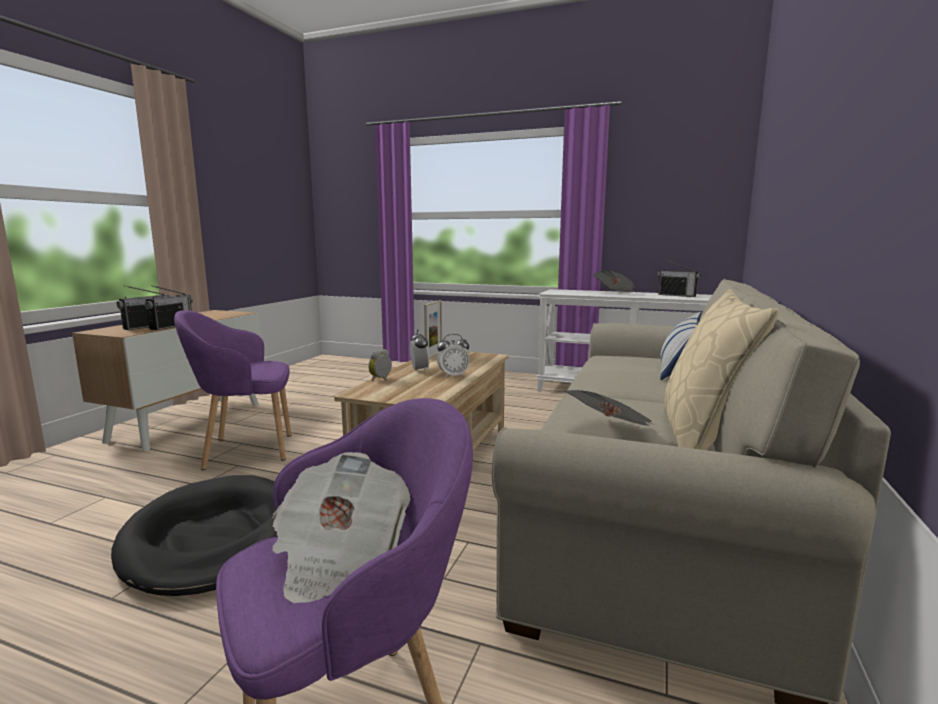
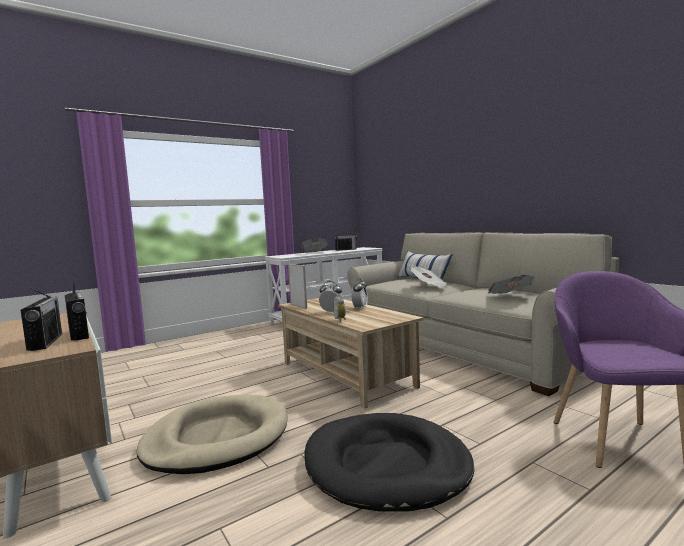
camera: 55 degrees left, 5 degrees down
(245, 450) = (217, 438): purple armchair -> beige dog bed
(339, 557) = (614, 346): newspaper -> newspaper (429, 287)
(703, 440) = (528, 291): beige pillow -> none

